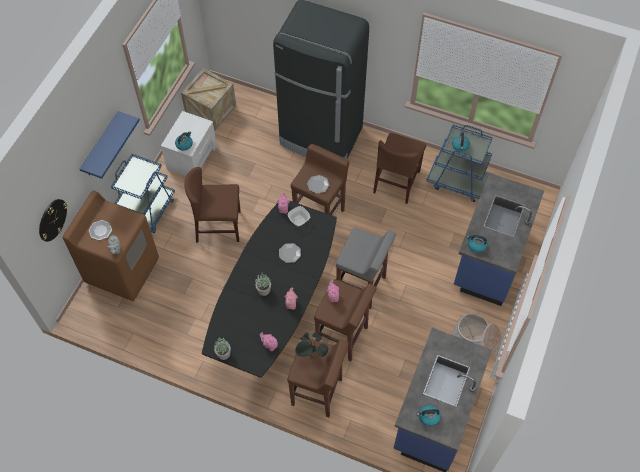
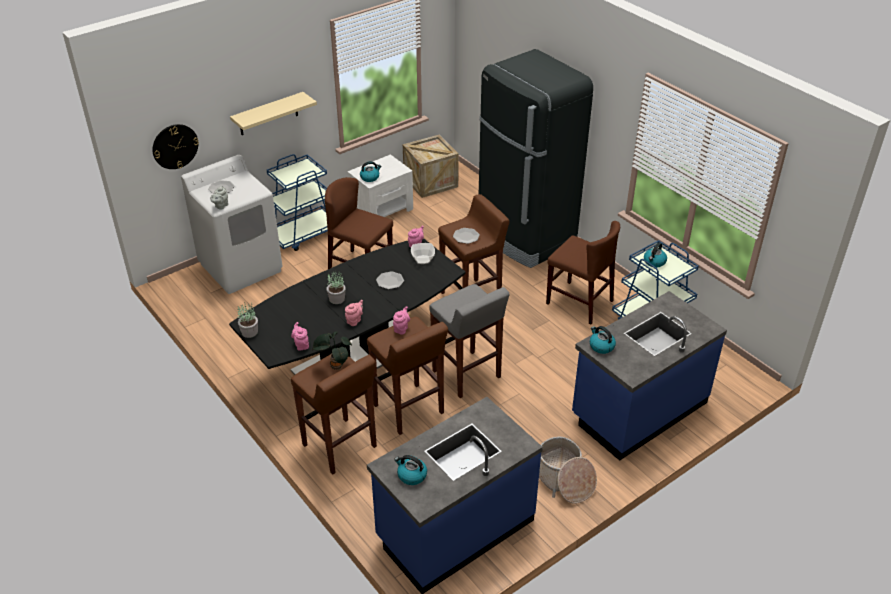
camera: 30 degrees right, 20 degrees down
(101, 145) = (268, 114): blue shelf -> beige shelf
(123, 270) = (241, 267): brown washing machine -> white washing machine
(396, 182) = (579, 302): brown chair -> brown chair turned 105 degrees counterclockwise

